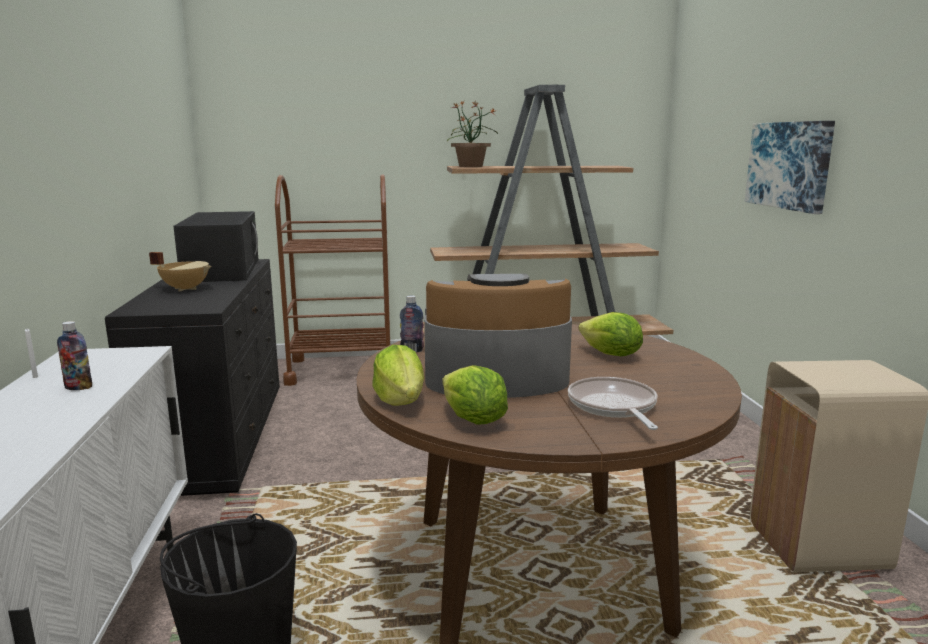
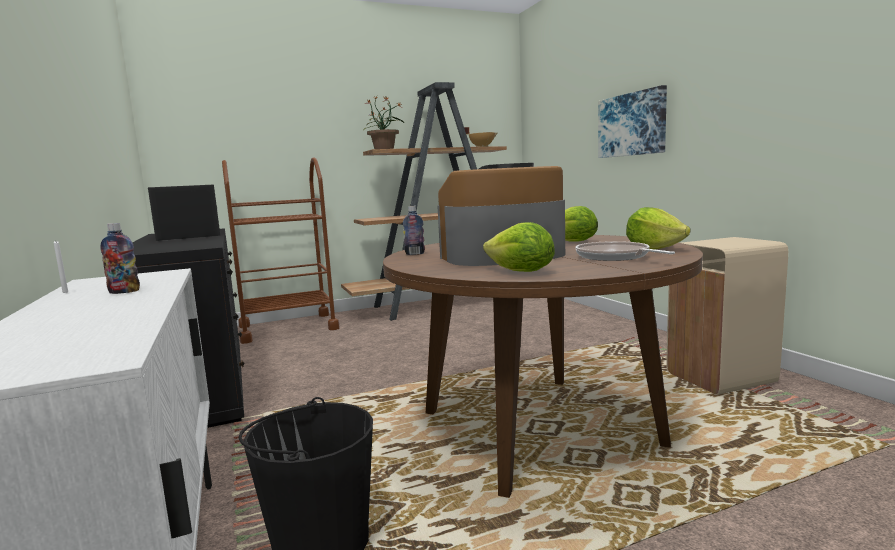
camera: 15 degrees left, 5 degrees down
(186, 289) = (167, 242): beige cooking pot -> beige cooking pot (481, 147)
(400, 400) = (445, 271): lettuce -> lettuce (654, 248)

